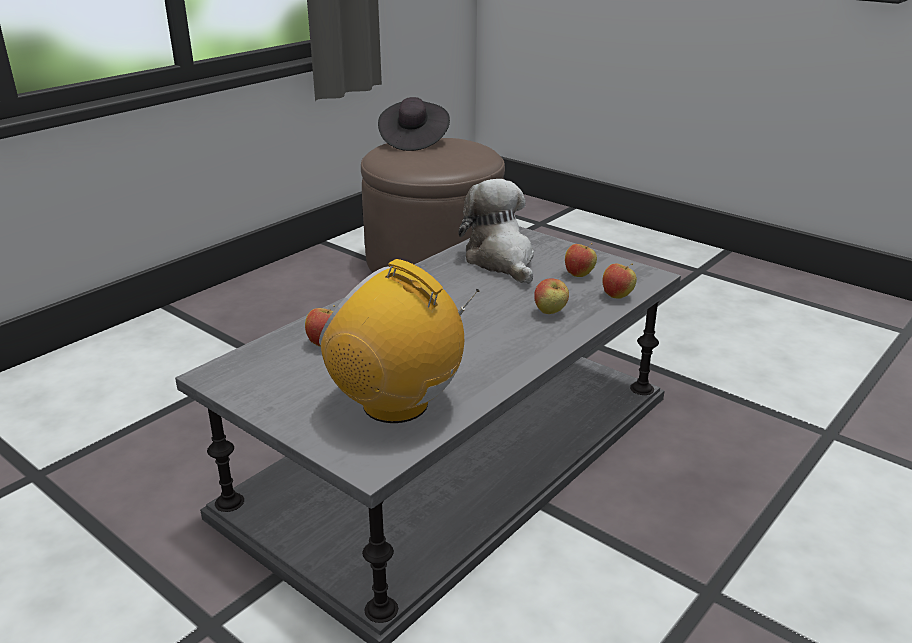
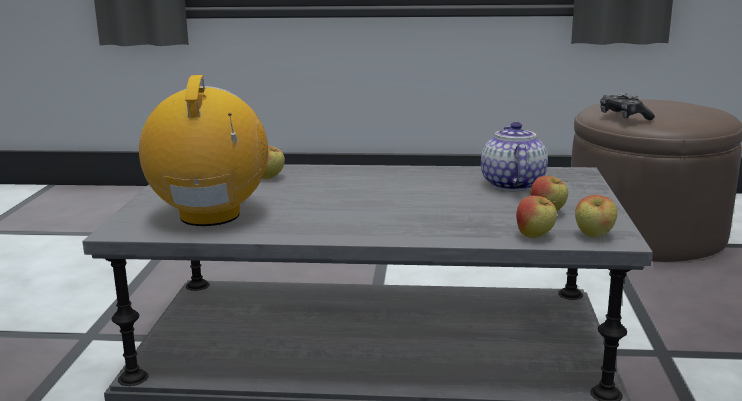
camera: 55 degrees right, 10 degrees down
(413, 141) = (661, 100): black hat -> none
(432, 167) = (623, 117): none -> game controller
(501, 260) = (511, 184): plush toy -> teapot
(550, 313) = (445, 222): apple -> apple (594, 236)

